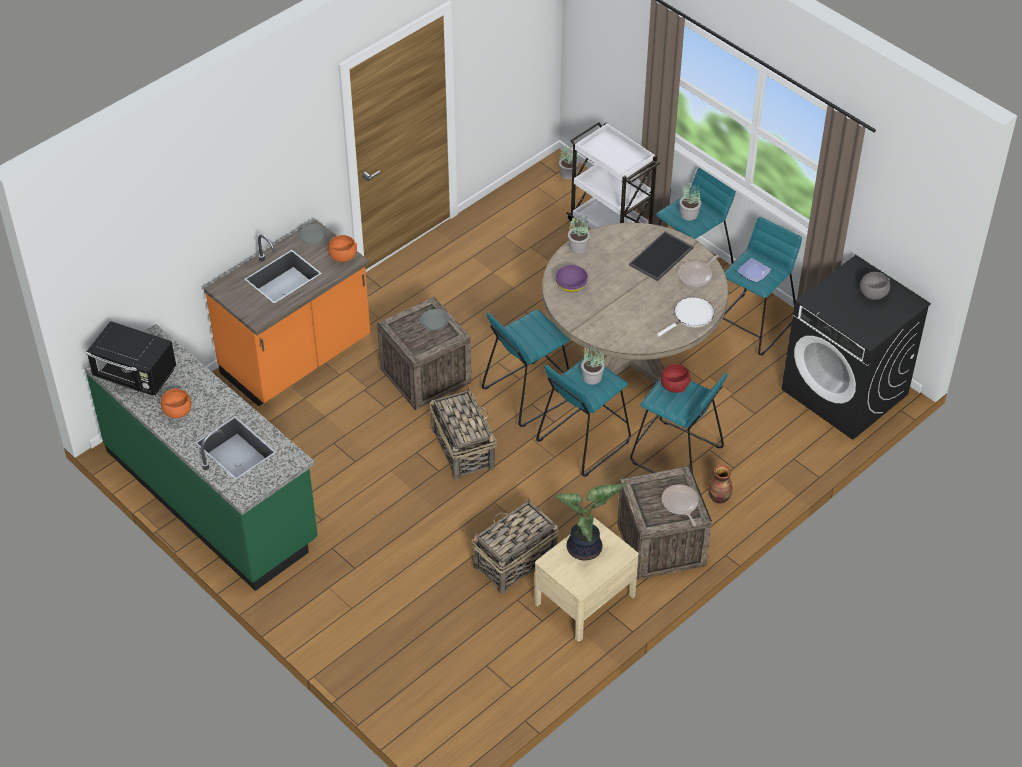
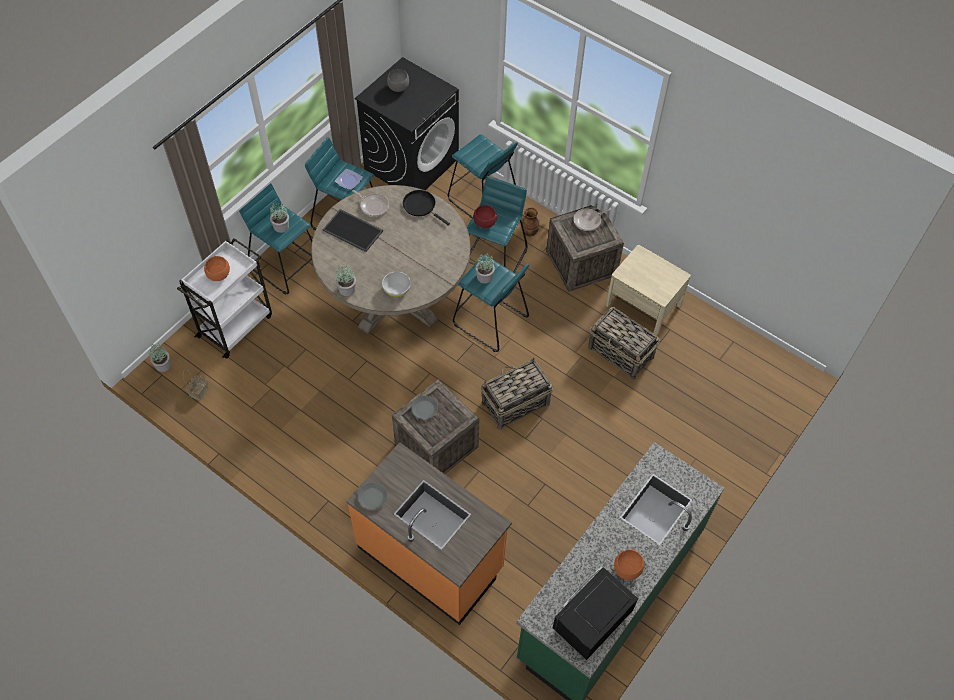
camera: 100 degrees left, 10 degrees up
(135, 376) = (590, 621): black microwave -> black microwave turned 150 degrees counterclockwise
(342, 257) = (399, 465): orange bowl -> orange bowl (219, 275)
(527, 393) = (445, 365): turquoise stool -> turquoise stool (482, 200)
(531, 199) = (199, 391): none -> basket
(571, 285) = (396, 290): purple bowl -> white bowl
(586, 549) = (643, 276): potted plant -> none
(691, 316) = (421, 206): white frying pan -> black frying pan

